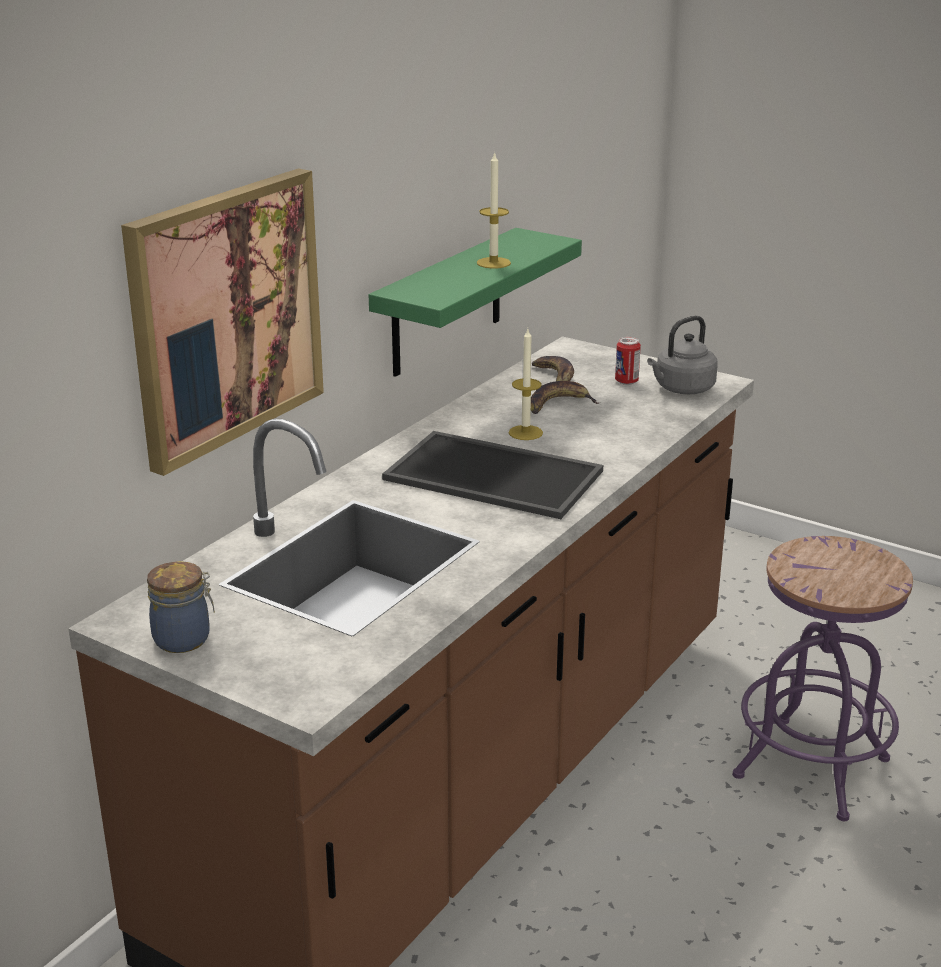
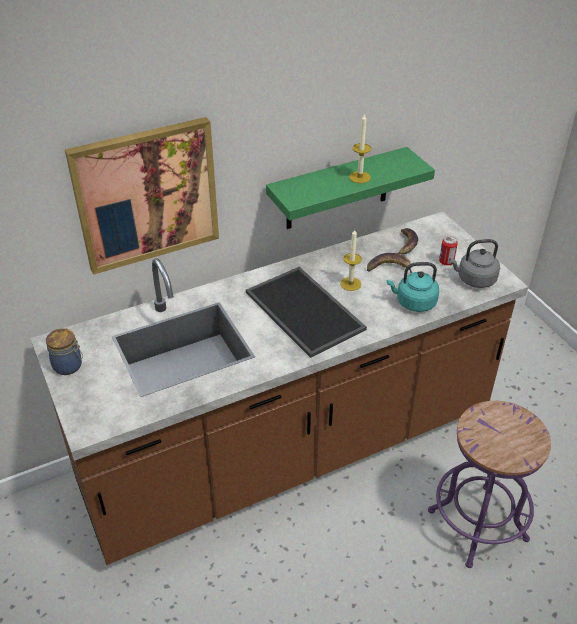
camera: 30 degrees right, 15 degrees up
(633, 429) = (413, 303): none -> turquoise kettle

